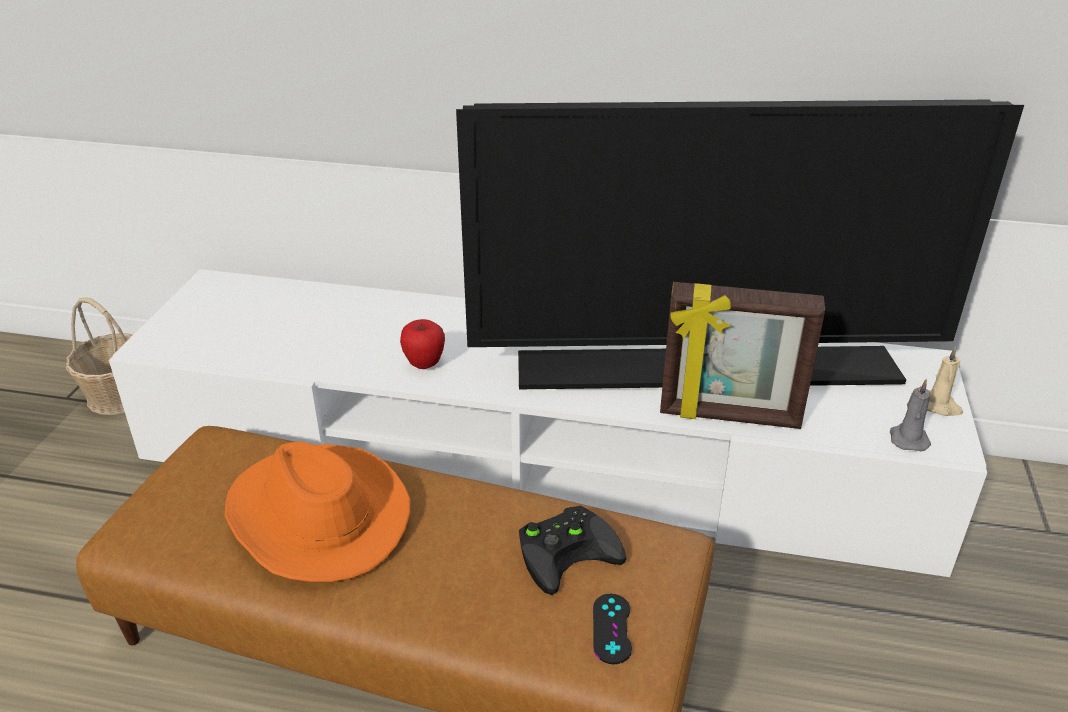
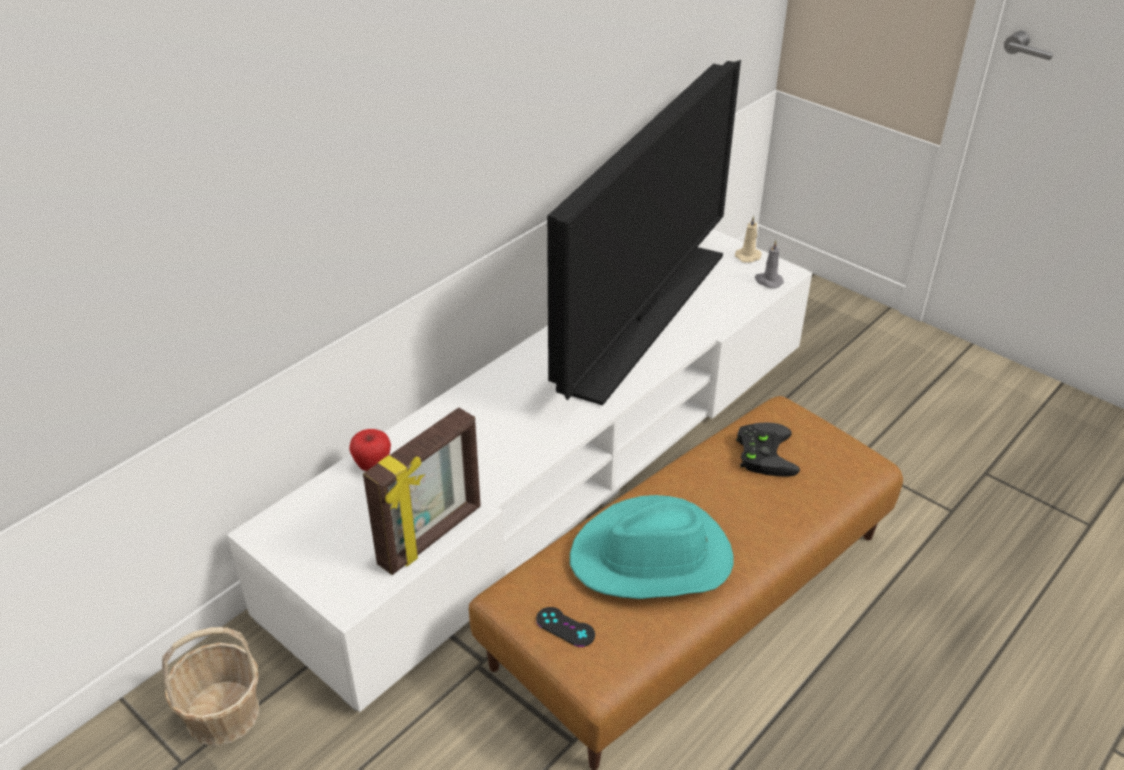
camera: 60 degrees left, 5 degrees up
(315, 516) = (652, 558): orange hat -> turquoise hat
(424, 364) = (527, 440): apple -> apple (373, 466)
(612, 628) = (837, 460): black game controller -> black game controller (565, 627)
(729, 417) = (700, 332): picture frame -> picture frame (432, 537)

